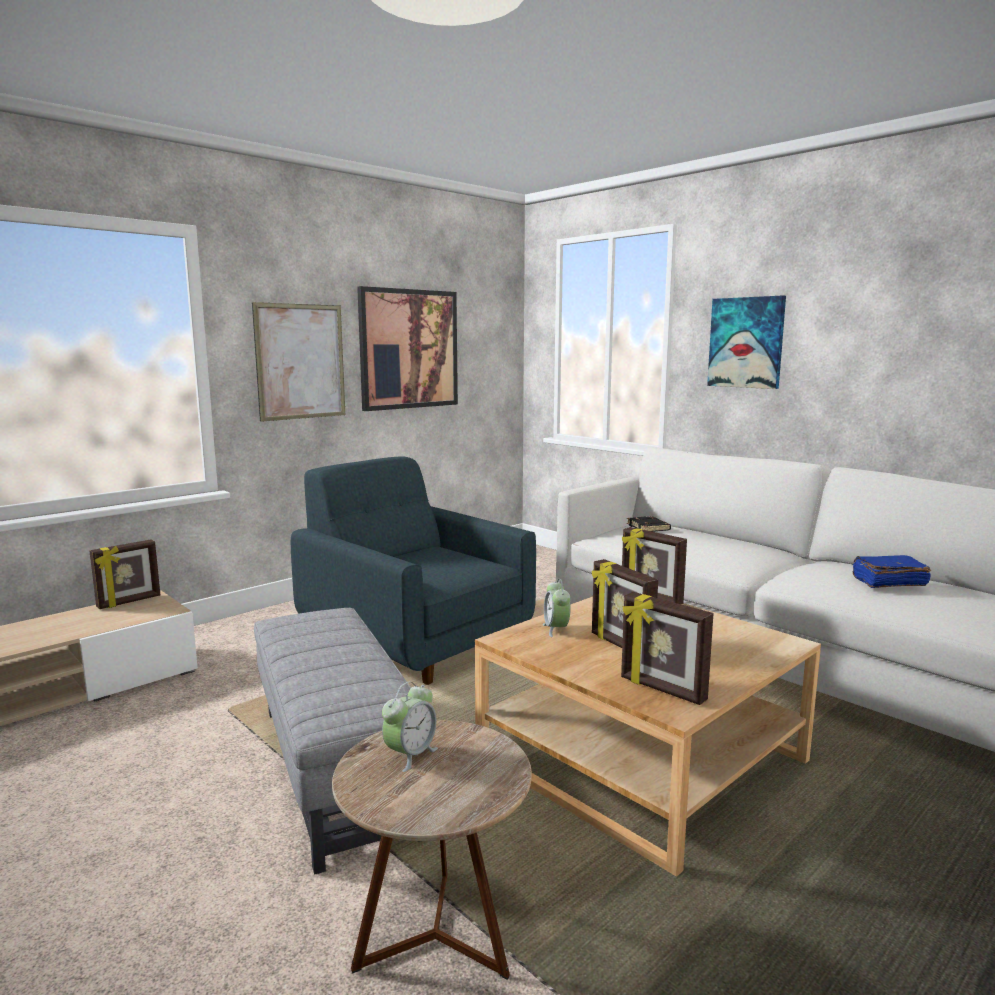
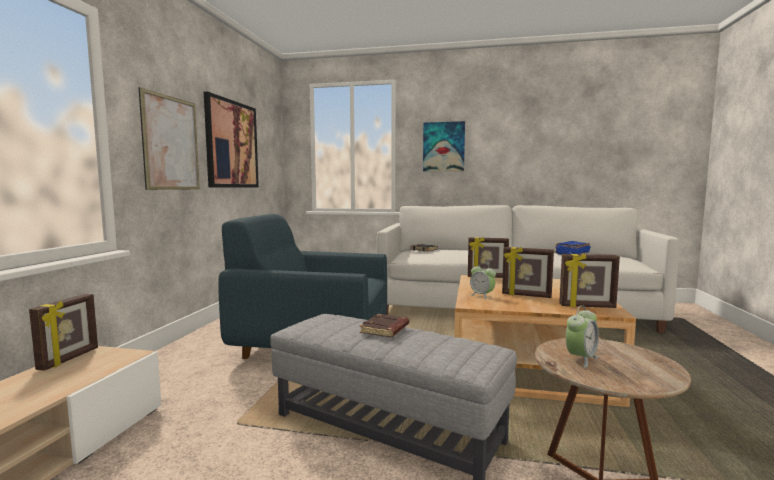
camera: 35 degrees left, 5 degrees down
(336, 647) = (385, 330): none -> brown book
(410, 755) = (581, 359): alarm clock -> alarm clock turned 45 degrees clockwise

